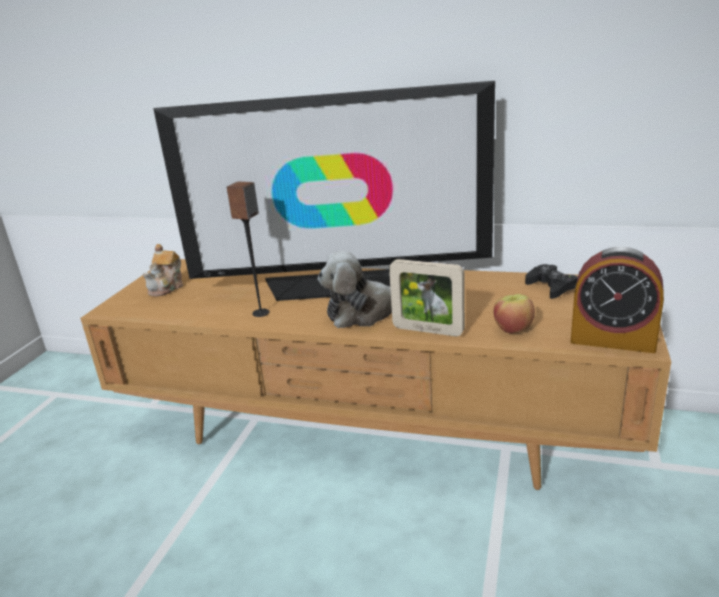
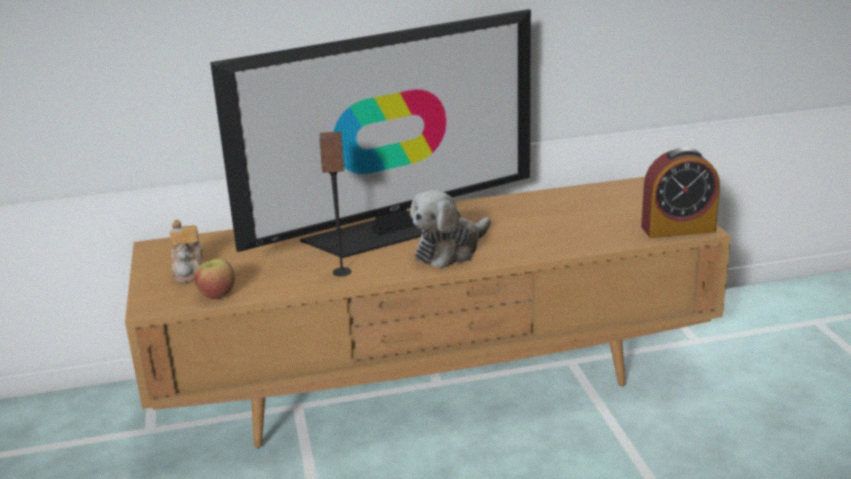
camera: 30 degrees left, 0 degrees up
(428, 330) = (525, 253): picture frame -> none
(513, 329) = (595, 236): apple -> apple (217, 294)
(551, 287) = (590, 197): black game controller -> none

